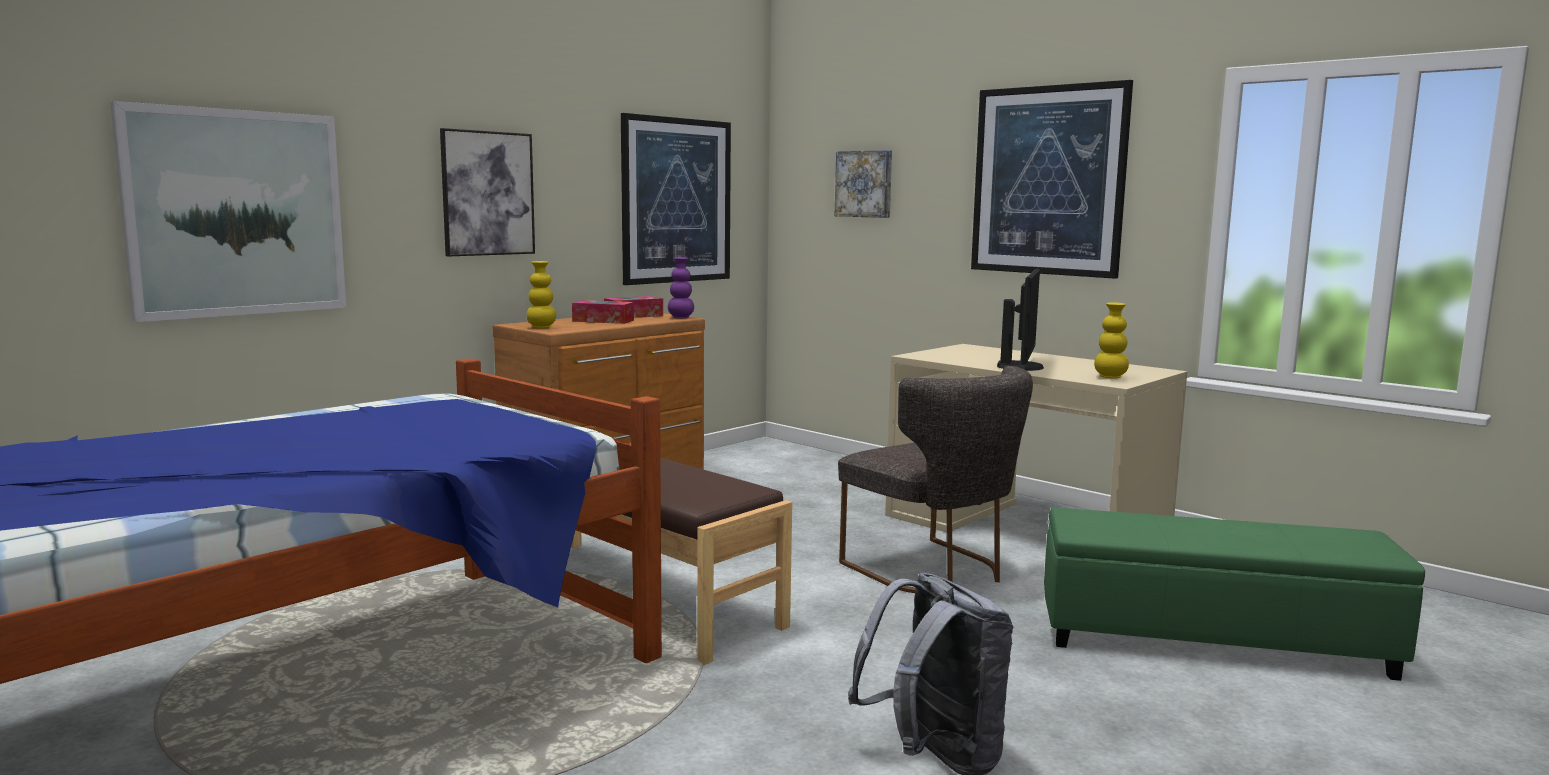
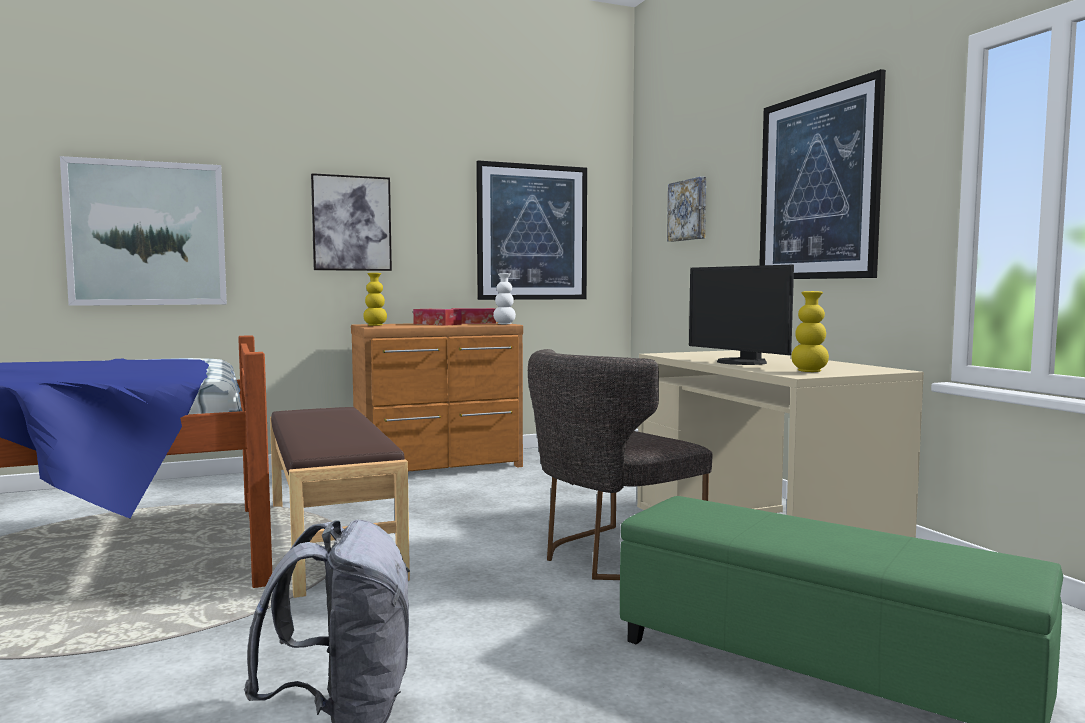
camera: 25 degrees right, 5 degrees down
(681, 318) = (504, 324): purple vase -> white vase
(934, 571) = (610, 556): grey chair -> grey chair turned 60 degrees clockwise
(1022, 367) = (739, 362): monitor -> monitor turned 105 degrees clockwise

